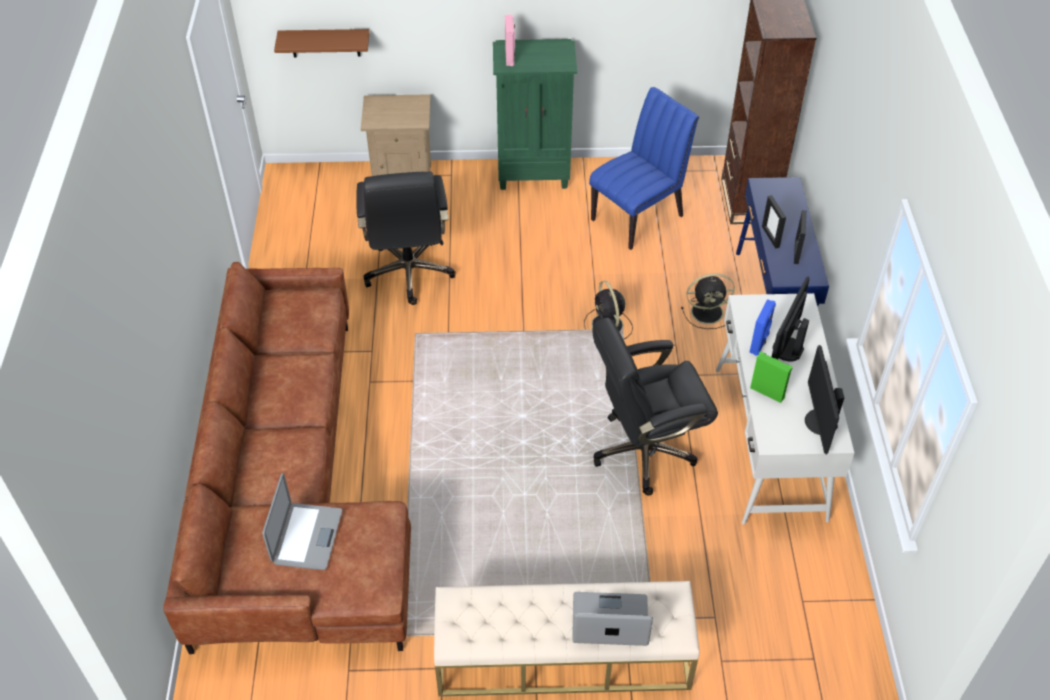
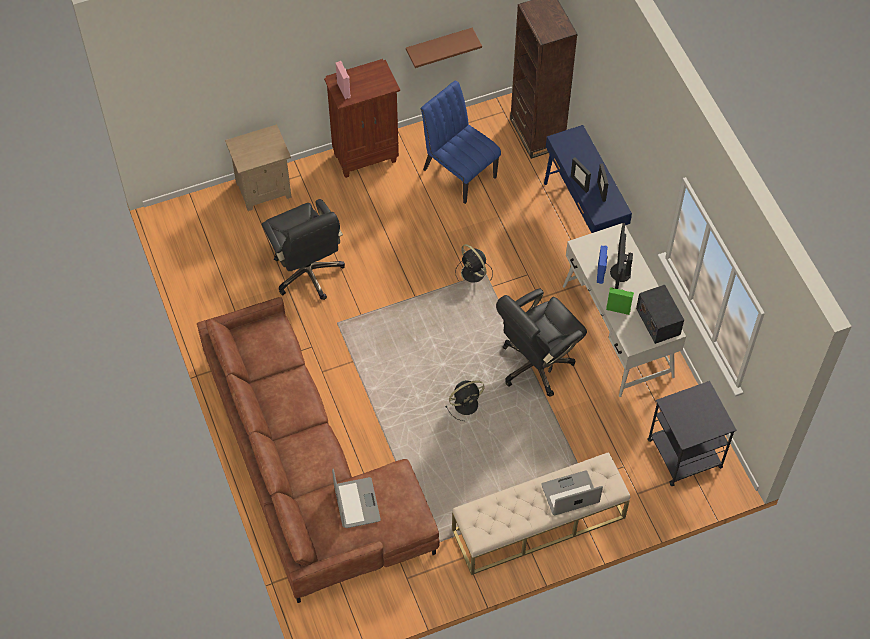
camera: 20 degrees left, 10 degrees up
(325, 43) = (193, 114): brown shelf -> brown shelf (439, 45)
(533, 177) = (366, 159): green cabinet -> brown cabinet
(637, 218) = (460, 174): blue chair -> blue chair turned 75 degrees counterclockwise
(708, 312) = (541, 240): black fan -> black fan (467, 404)
(810, 629) = (685, 455): none -> black cart
(819, 422) = (658, 321): monitor -> radio

